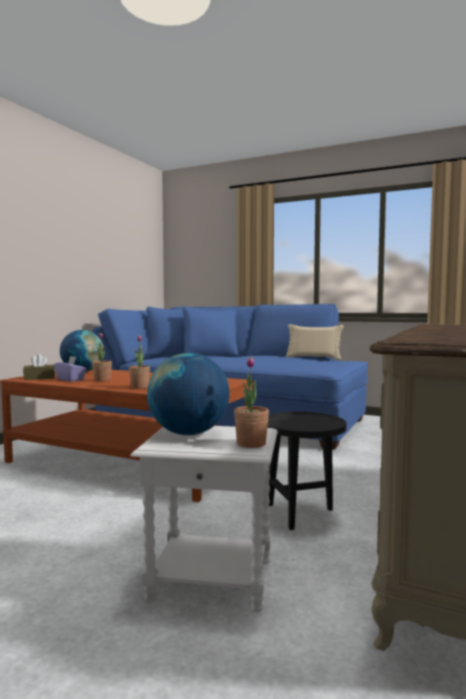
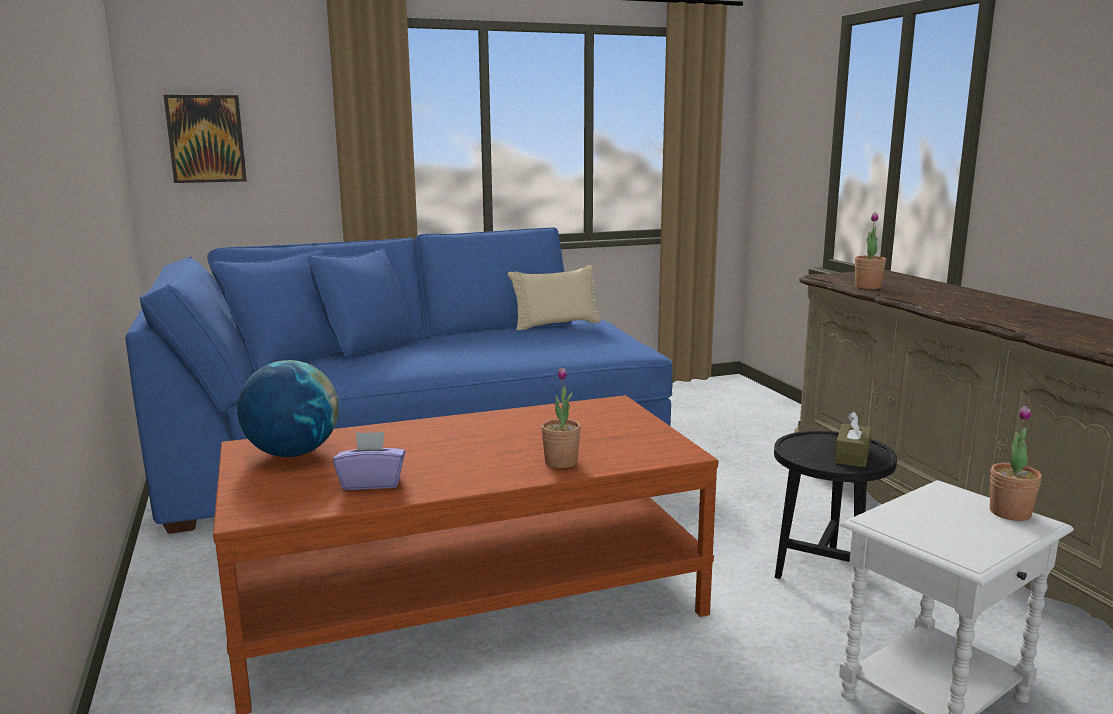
camera: 45 degrees left, 10 degrees up
(39, 378) = (287, 499): brown tissue box -> brown tissue box (852, 456)
(102, 380) = (435, 465): potted plant -> potted plant (867, 287)
(188, 433) = (925, 525): globe -> none
(191, 262) = (206, 139): none -> picture

